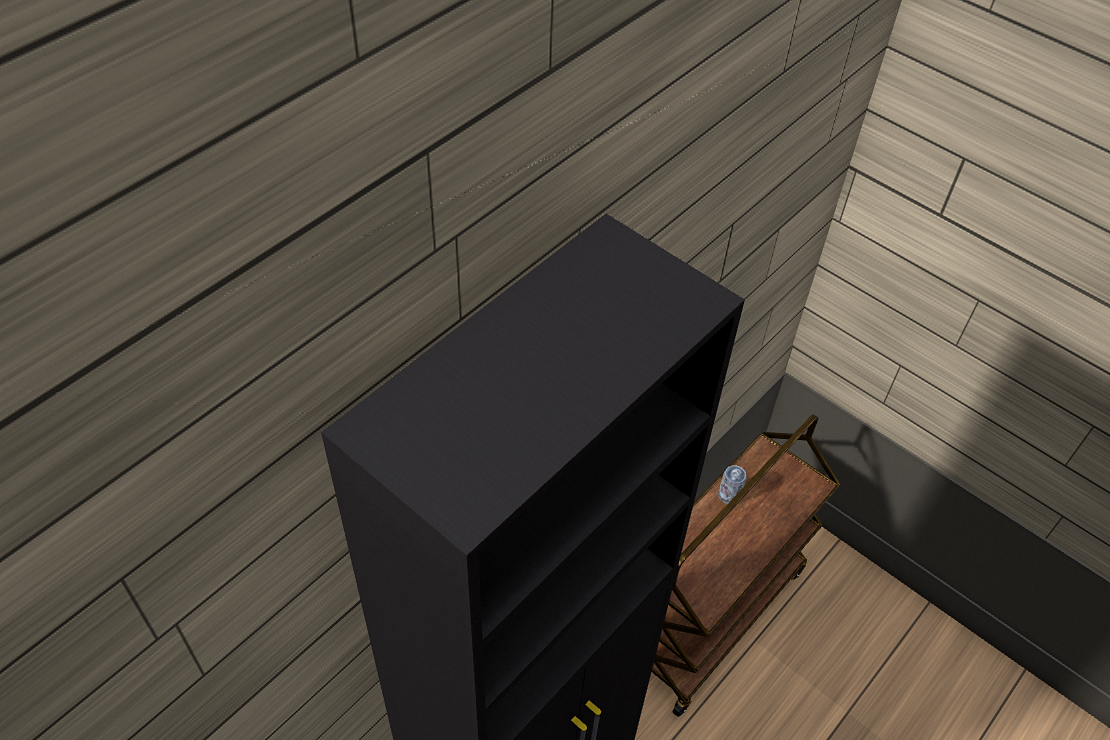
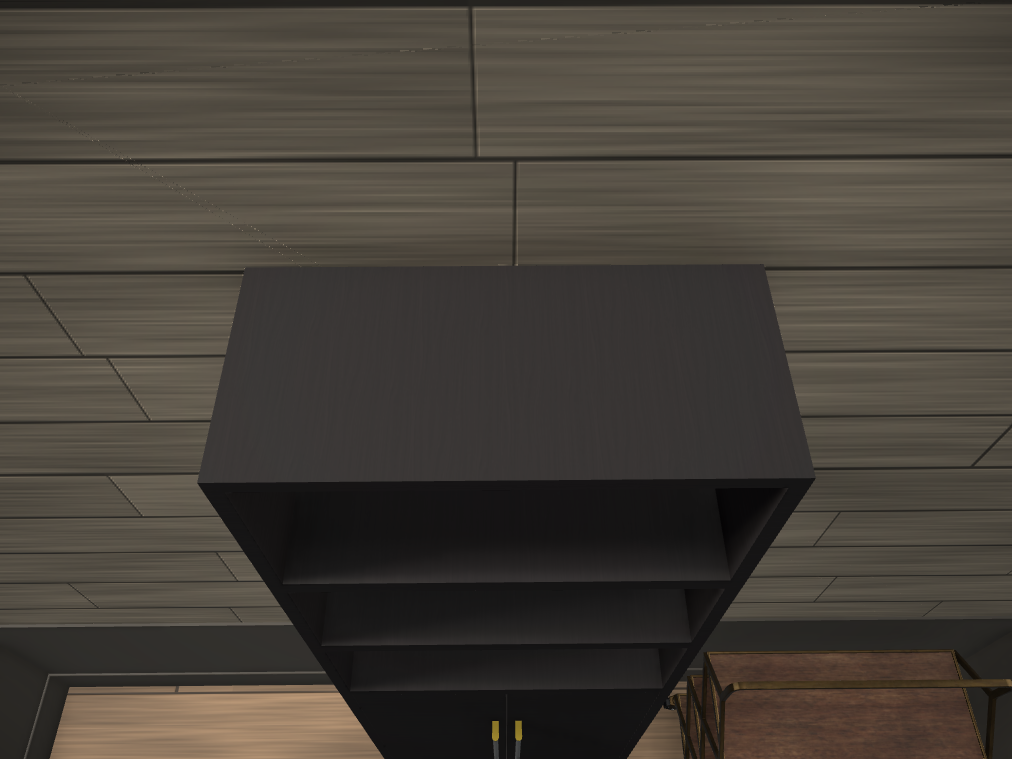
camera: 50 degrees right, 5 degrees up
(729, 495) = (861, 674): can -> none

